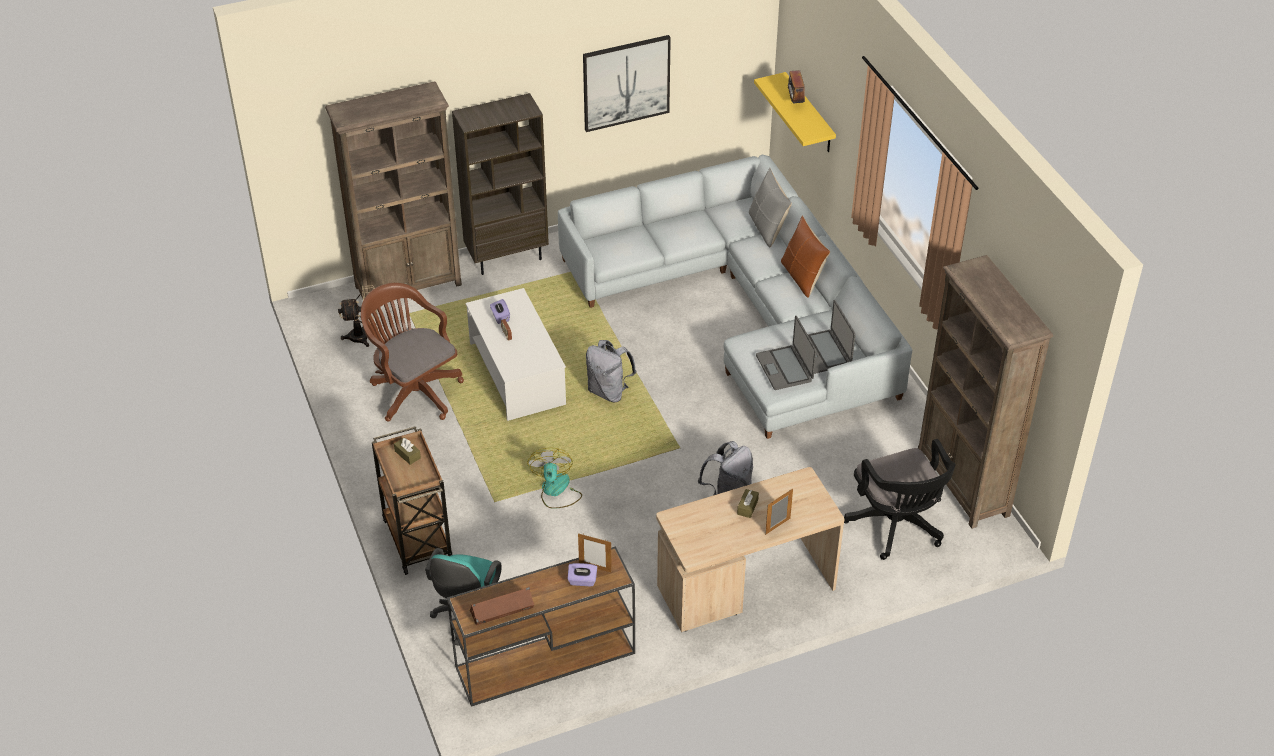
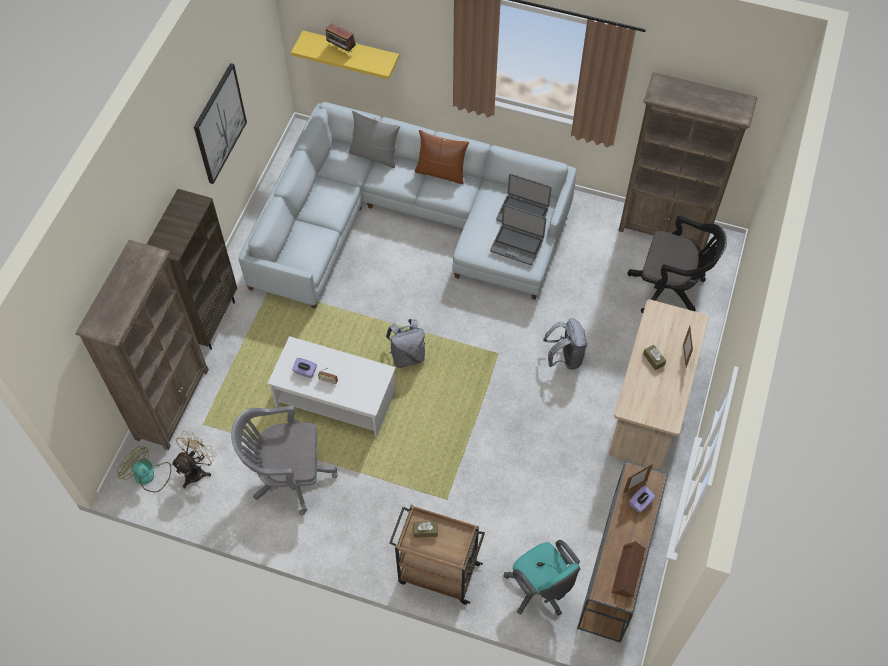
camera: 50 degrees left, 15 degrees up
(413, 390) = (288, 475): brown office chair -> grey office chair
(556, 491) = (471, 454): fan -> fan (149, 476)

